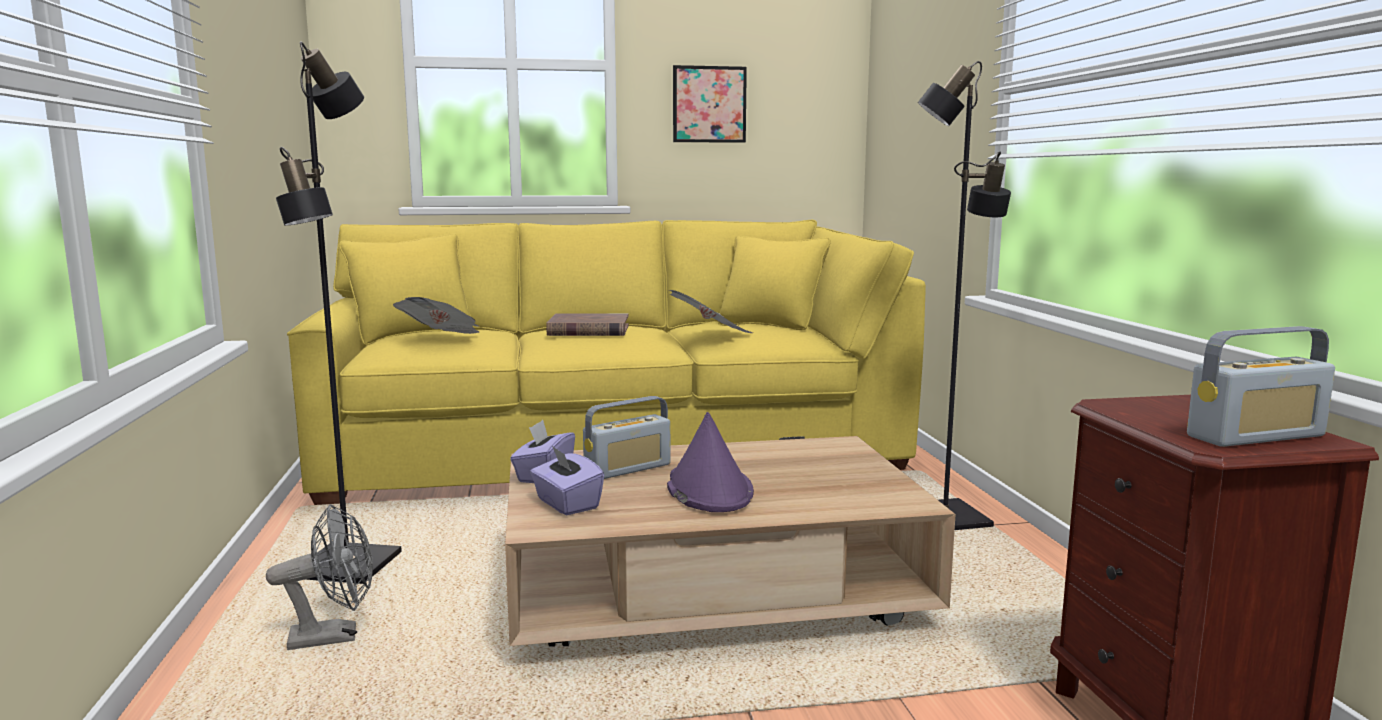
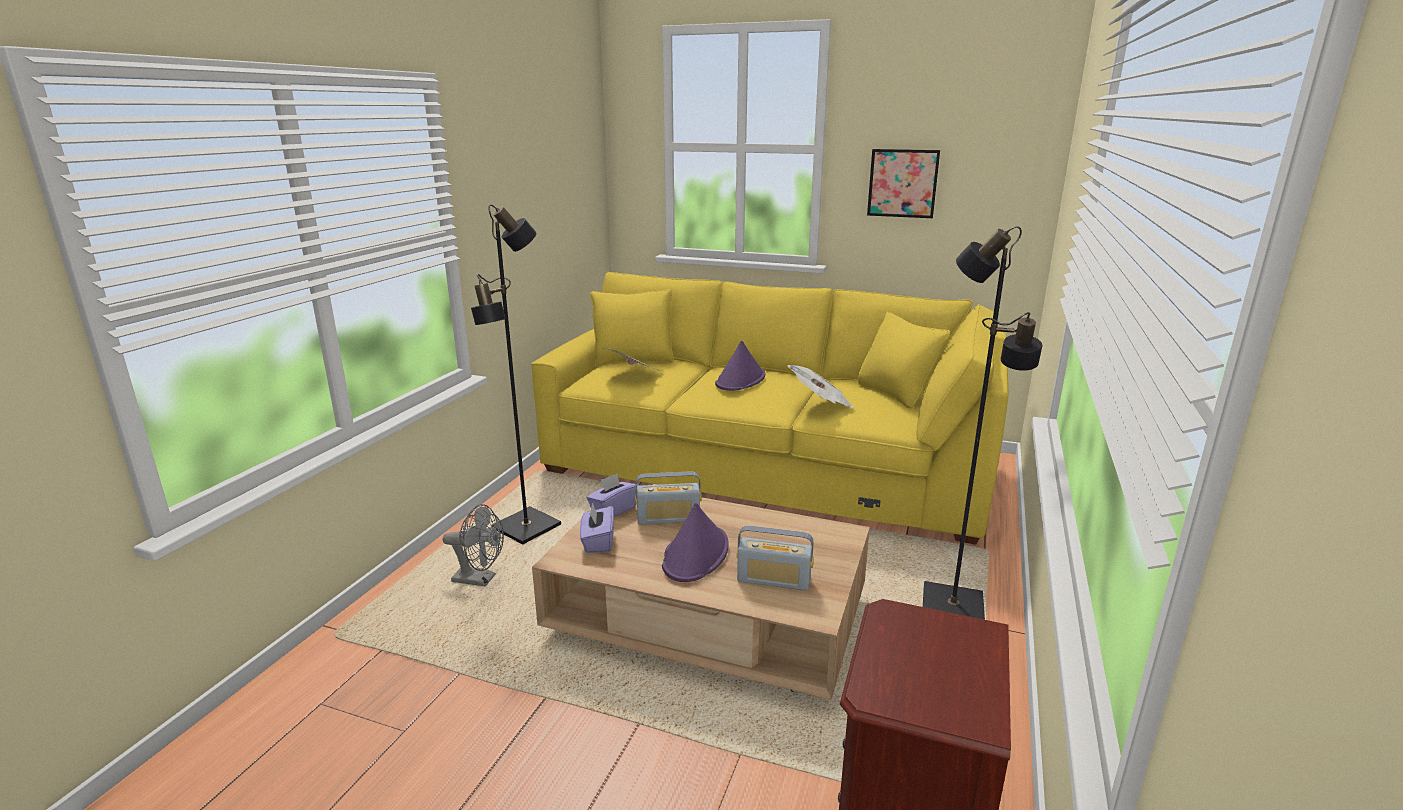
camera: 30 degrees right, 10 degrees up
(588, 330) = (740, 380): brown book -> purple hat
(1255, 436) = (931, 696): radio -> radio (774, 580)

